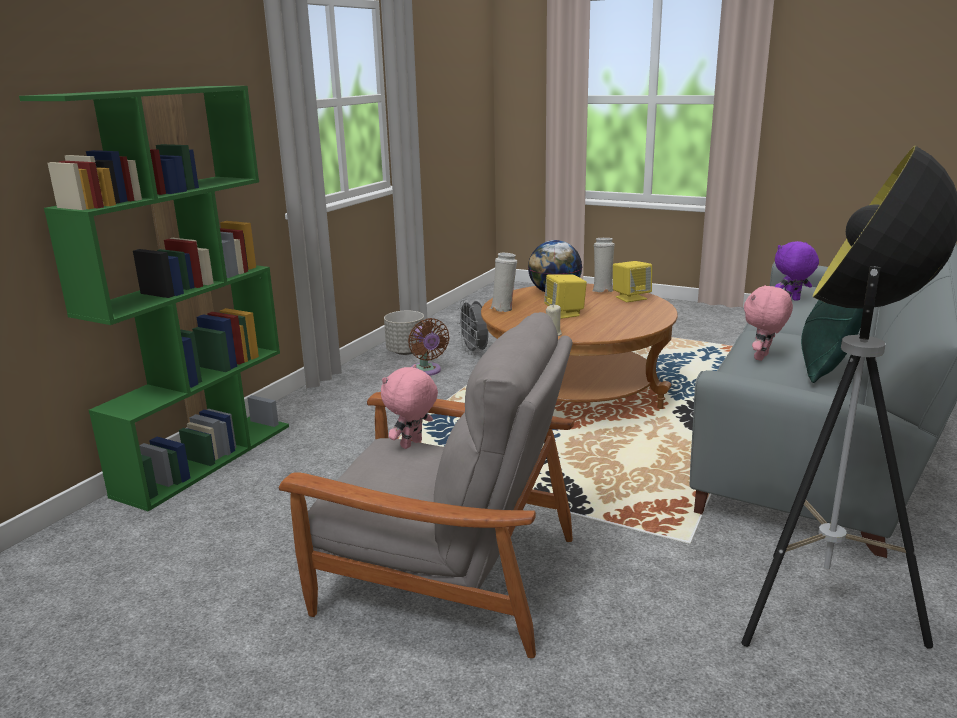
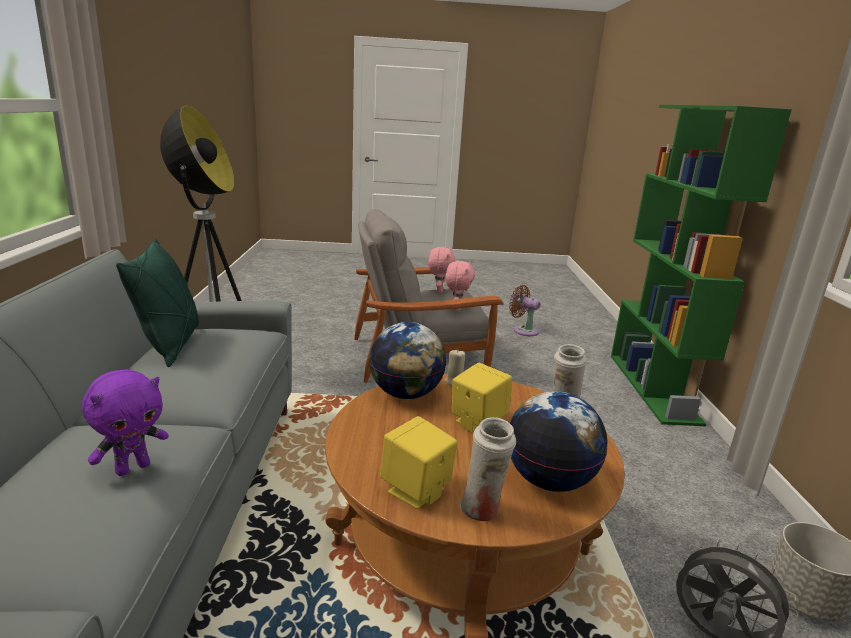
camera: 150 degrees right, 0 degrees up
(426, 371) = (693, 548): brown fan -> brown fan (523, 330)
(602, 331) = (405, 394): none -> globe
(762, 357) = (229, 344): pink plush toy -> pink plush toy (439, 291)

